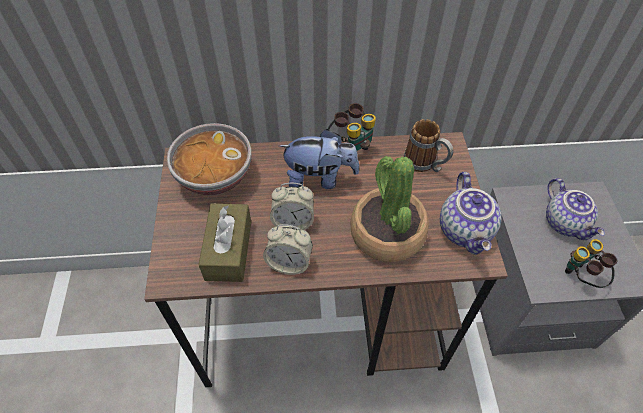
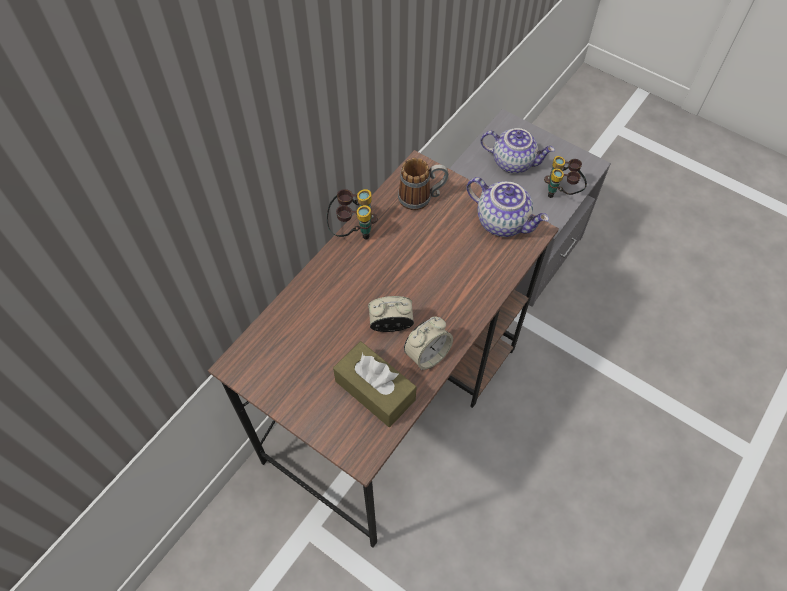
camera: 50 degrees left, 5 degrees up
(214, 176) = (284, 351): bowl -> none
(293, 222) = (391, 325): alarm clock -> alarm clock turned 135 degrees counterclockwise
(319, 178) = (365, 276): plush toy -> none
(387, 233) = (460, 271): potted plant -> none

